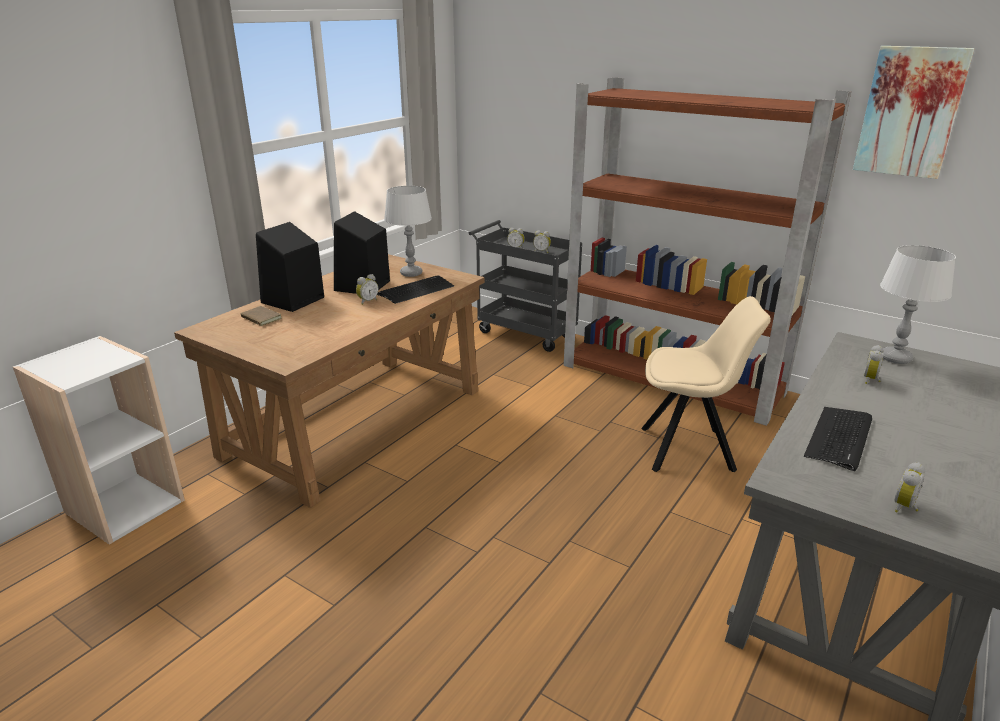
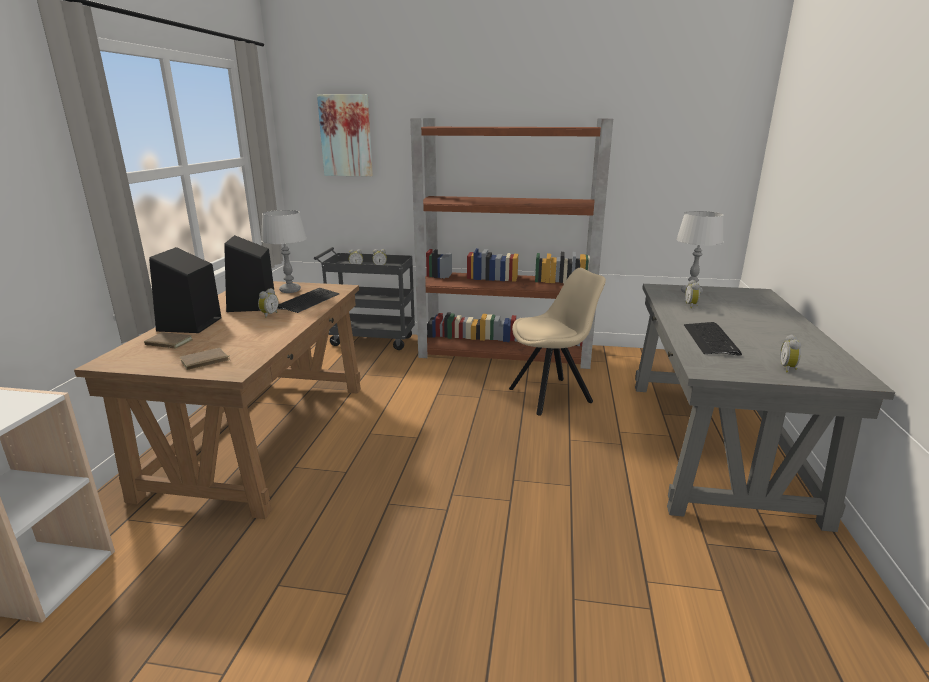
camera: 25 degrees left, 5 degrees down
(273, 346) = (205, 362): none -> brown book
(910, 112) = (646, 131): picture -> picture (346, 136)

